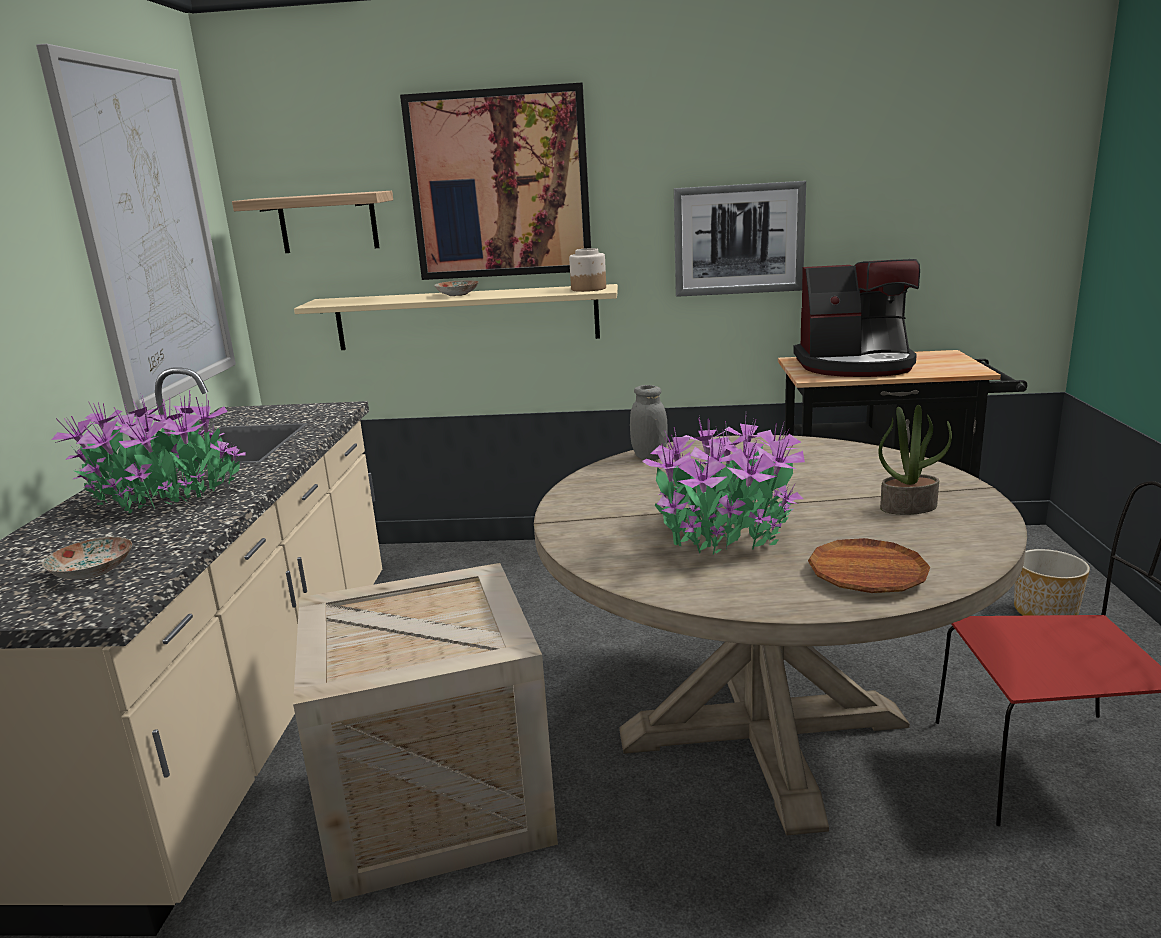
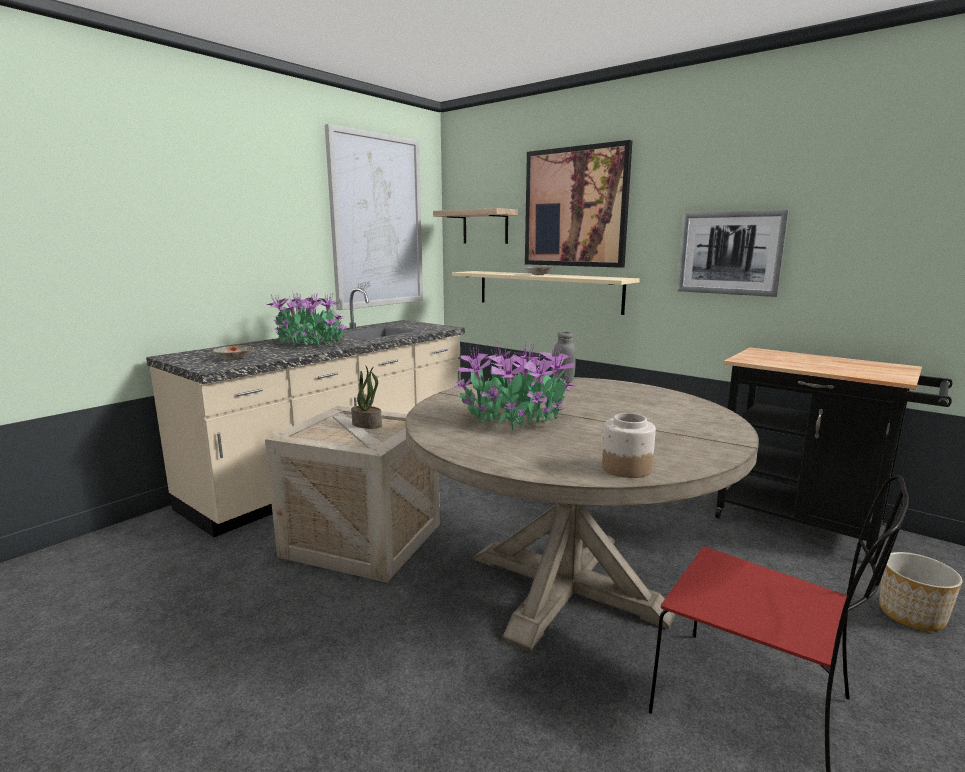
camera: 35 degrees right, 5 degrees down
(588, 289) = (612, 278): jar -> jar (626, 468)
(855, 365) = (797, 359): coffee machine -> none
(867, 573) = (548, 458): brown plate -> none
(908, 507) = (661, 440): potted plant -> potted plant (367, 424)

